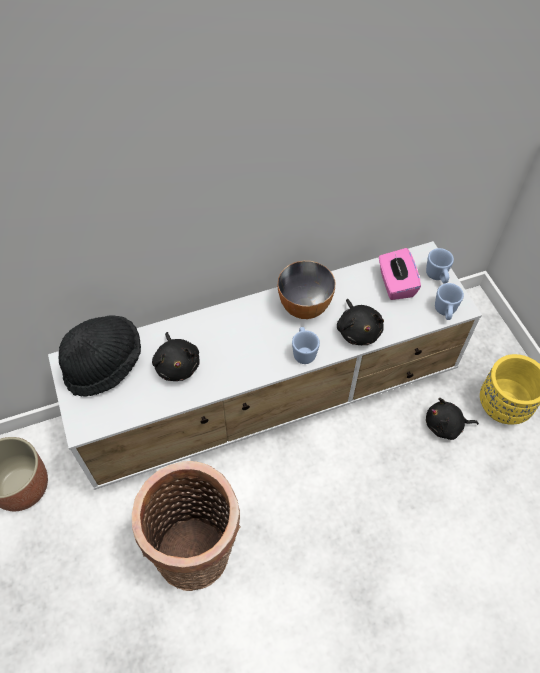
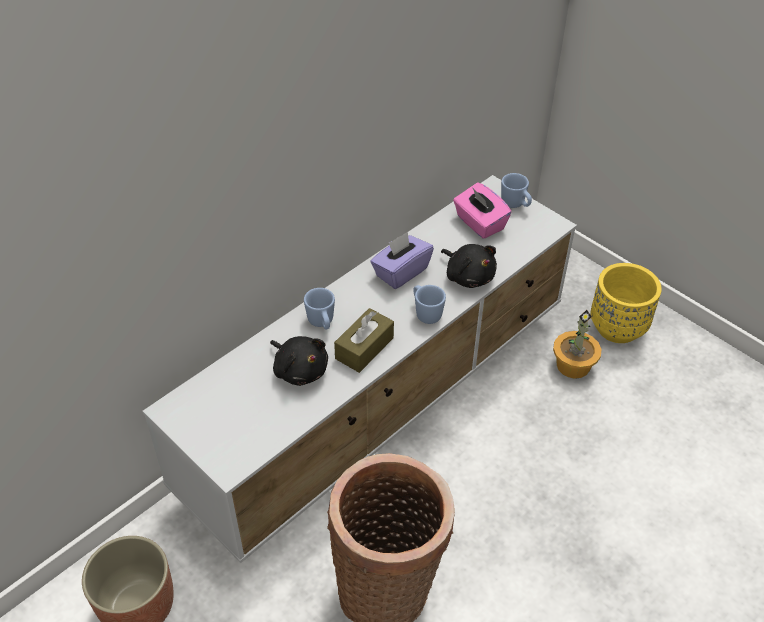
camera: 25 degrees left, 10 degrees down
(104, 364) = (216, 397): black hat -> none
(237, 365) = (364, 348): none -> brown tissue box
(304, 306) = (401, 272): bowl -> purple tissue box
(445, 312) = (541, 233): blue mug -> blue mug (322, 323)
(445, 426) = (573, 365): black plush toy -> potted plant

